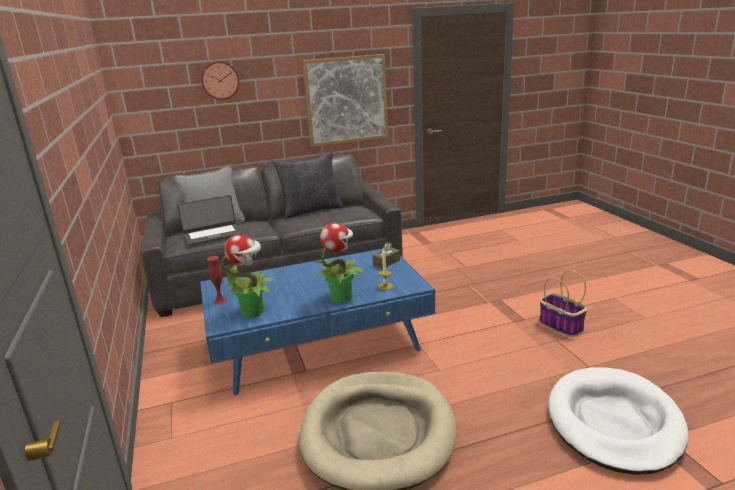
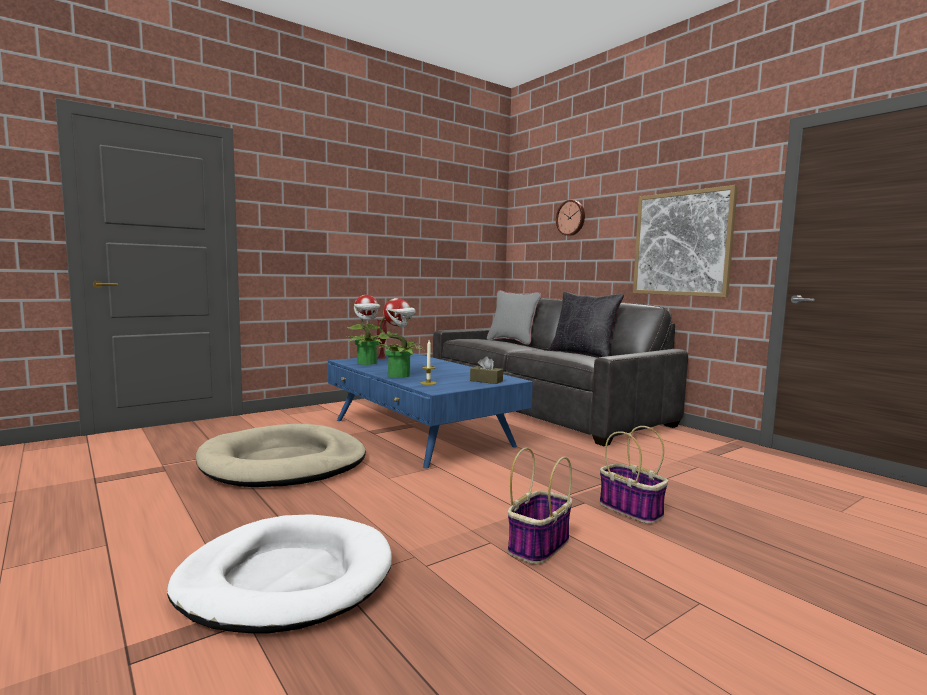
camera: 70 degrees right, 15 degrees down
(212, 234) = (484, 339): laptop -> none
(513, 288) = (632, 510): none -> basket

